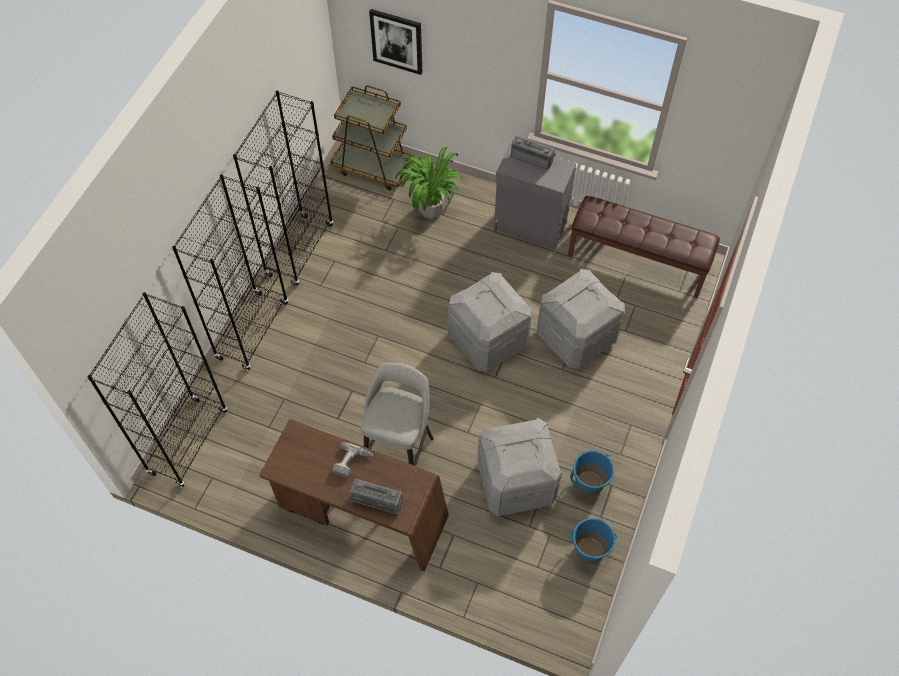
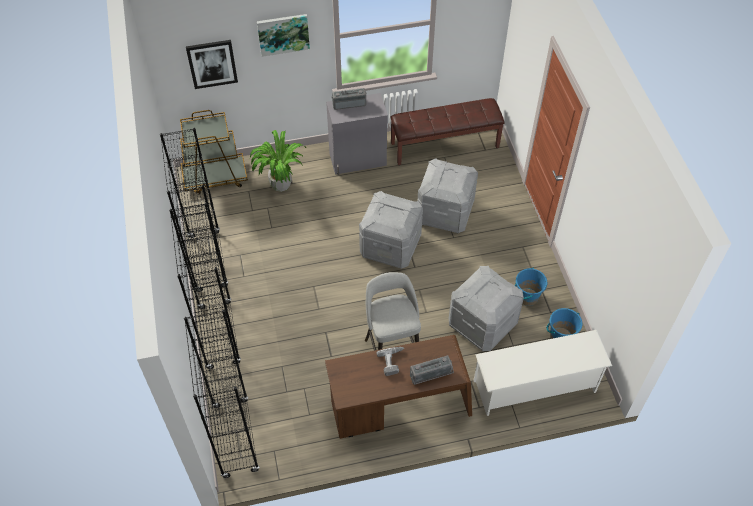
camera: 35 degrees left, 5 degrees down
(481, 43) = (283, 34): none -> picture
(516, 585) = (535, 386): none -> white shoe rack

